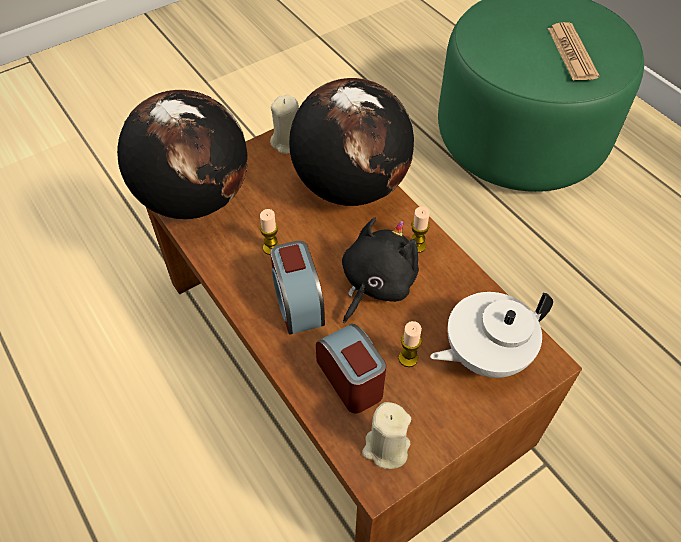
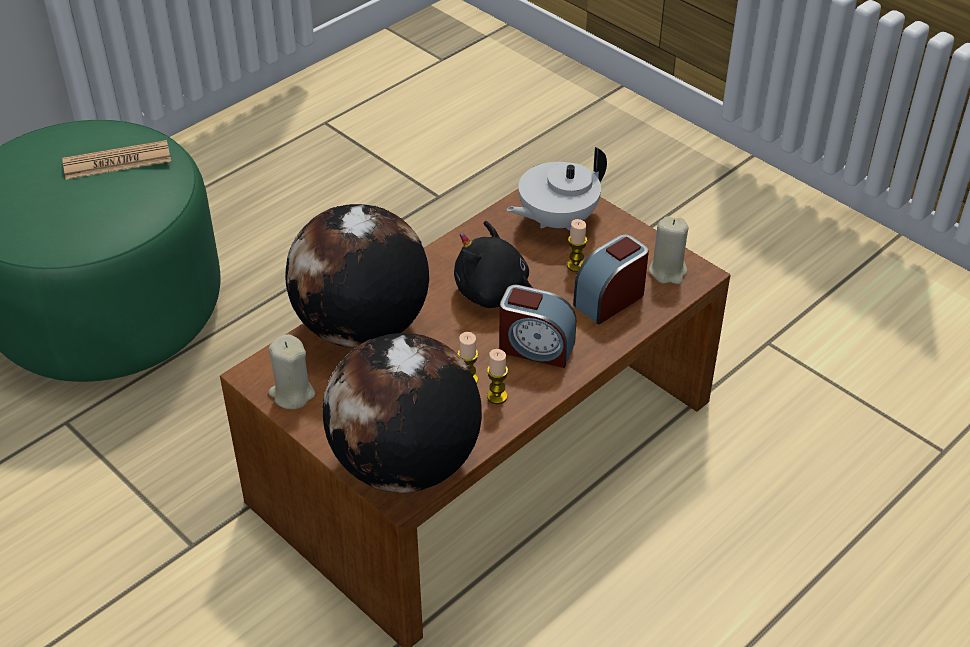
camera: 100 degrees left, 10 degrees down
(298, 303) = (535, 347): alarm clock -> alarm clock turned 45 degrees clockwise
(417, 245) = (439, 270): candle -> candle (497, 396)
(484, 354) = (556, 220): white teapot -> white teapot turned 90 degrees clockwise

